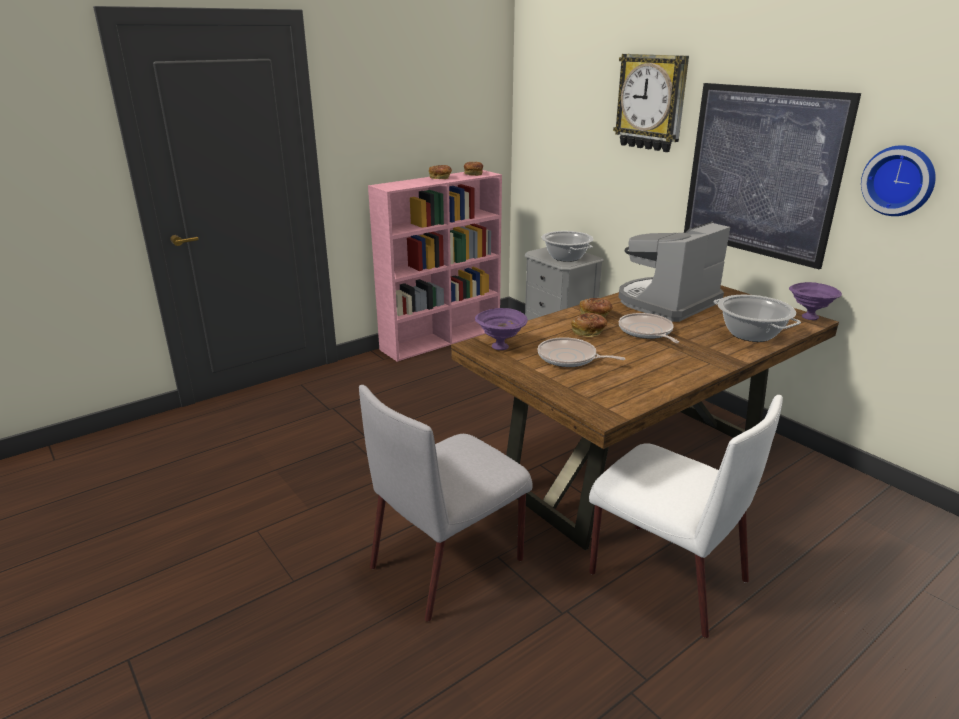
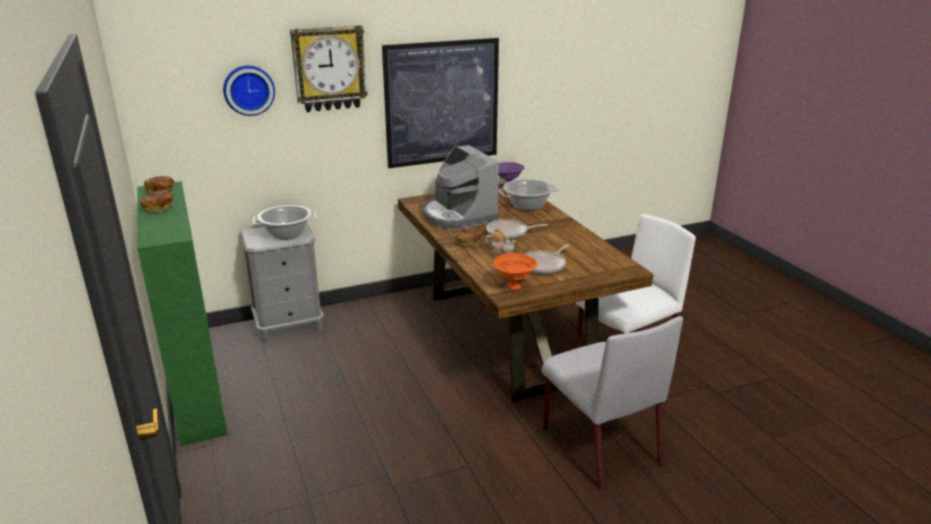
camera: 75 degrees left, 0 degrees up
(442, 339) = (197, 392): pink bookcase -> green bookcase
(501, 347) = (514, 286): purple bowl -> orange bowl
(588, 332) = (501, 251): bread -> teapot
(899, 180) = (528, 85): wall clock -> wall clock (248, 90)

